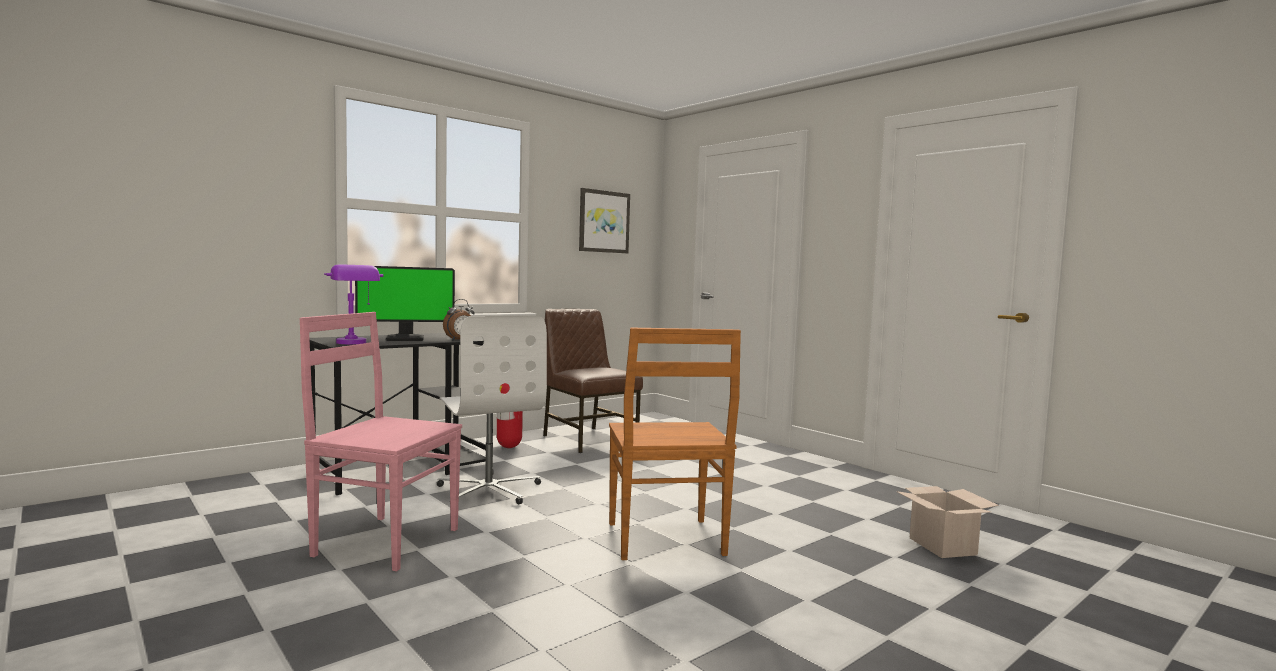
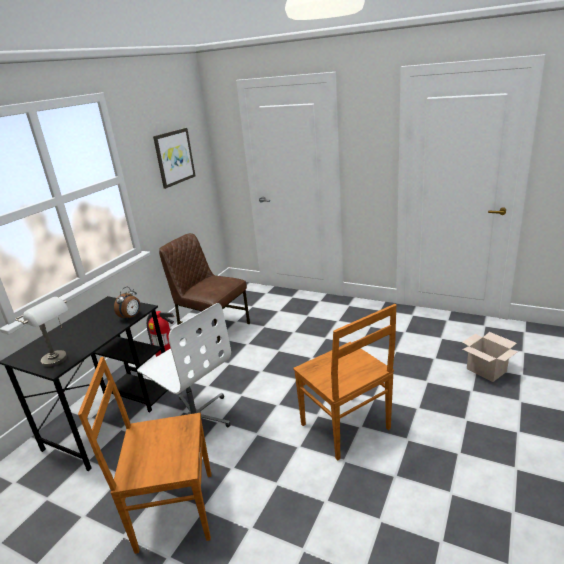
camera: 20 degrees left, 20 degrees up
(355, 343) = (60, 361): purple table lamp -> grey table lamp
(384, 541) = (172, 510): pink chair -> brown chair
(406, 338) = (86, 330): monitor -> none

